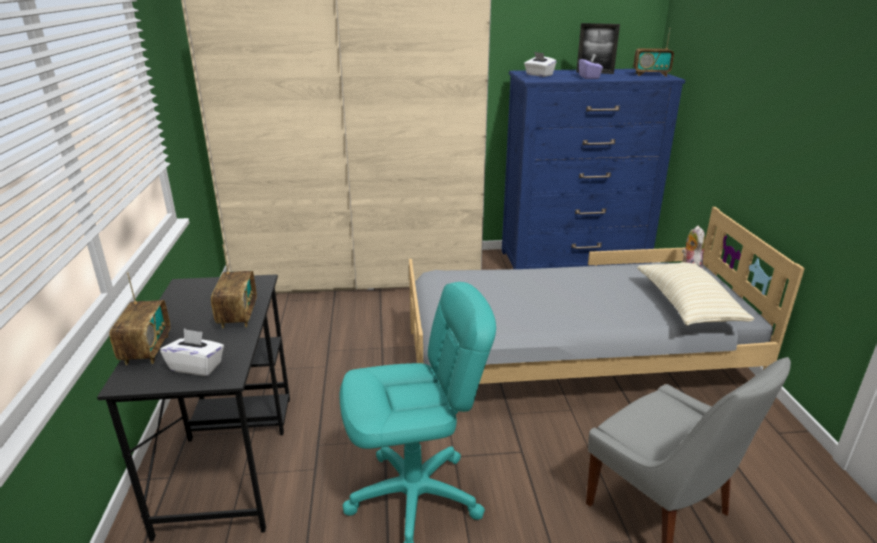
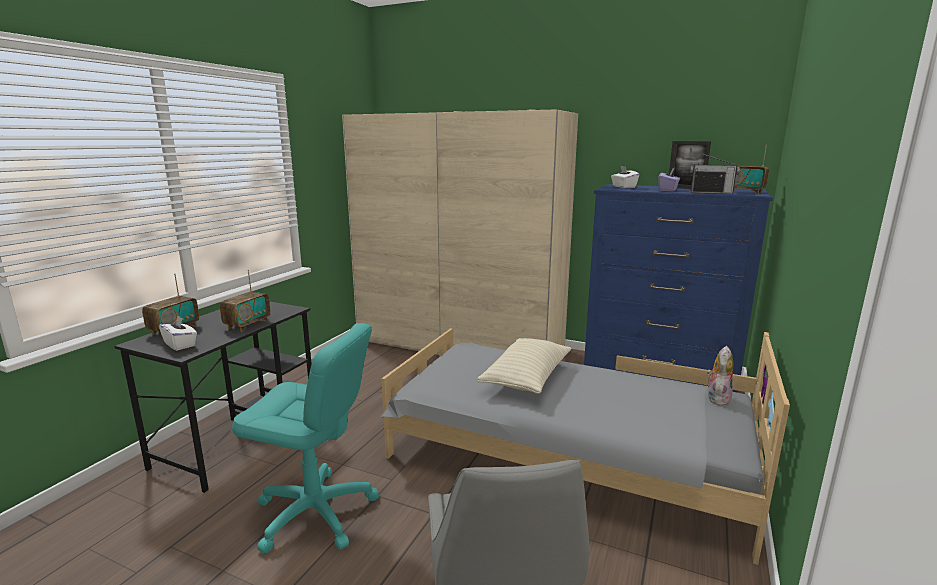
camera: 30 degrees right, 10 degrees down
(632, 78) = (711, 193): none -> radio
(687, 306) = (669, 426): beige pillow -> beige pillow (526, 378)

